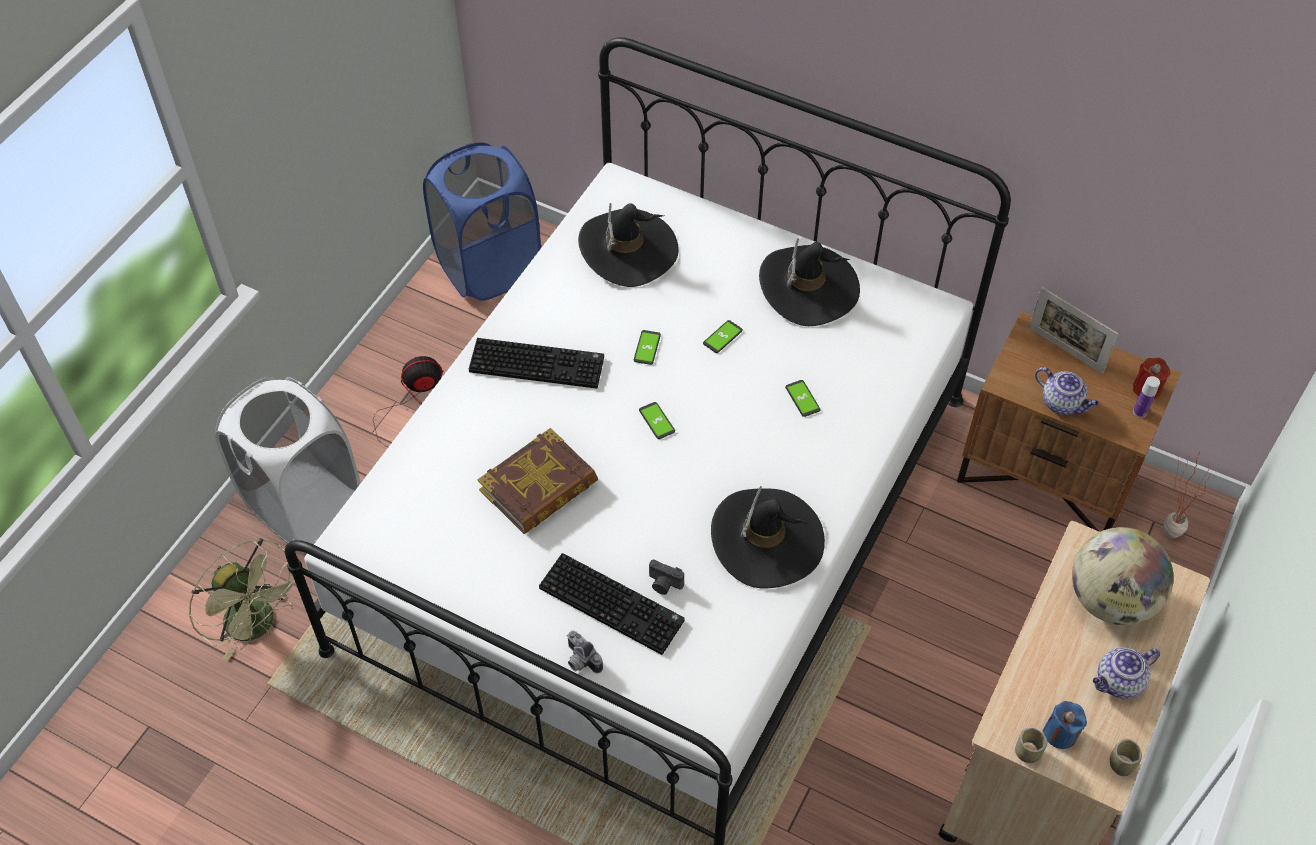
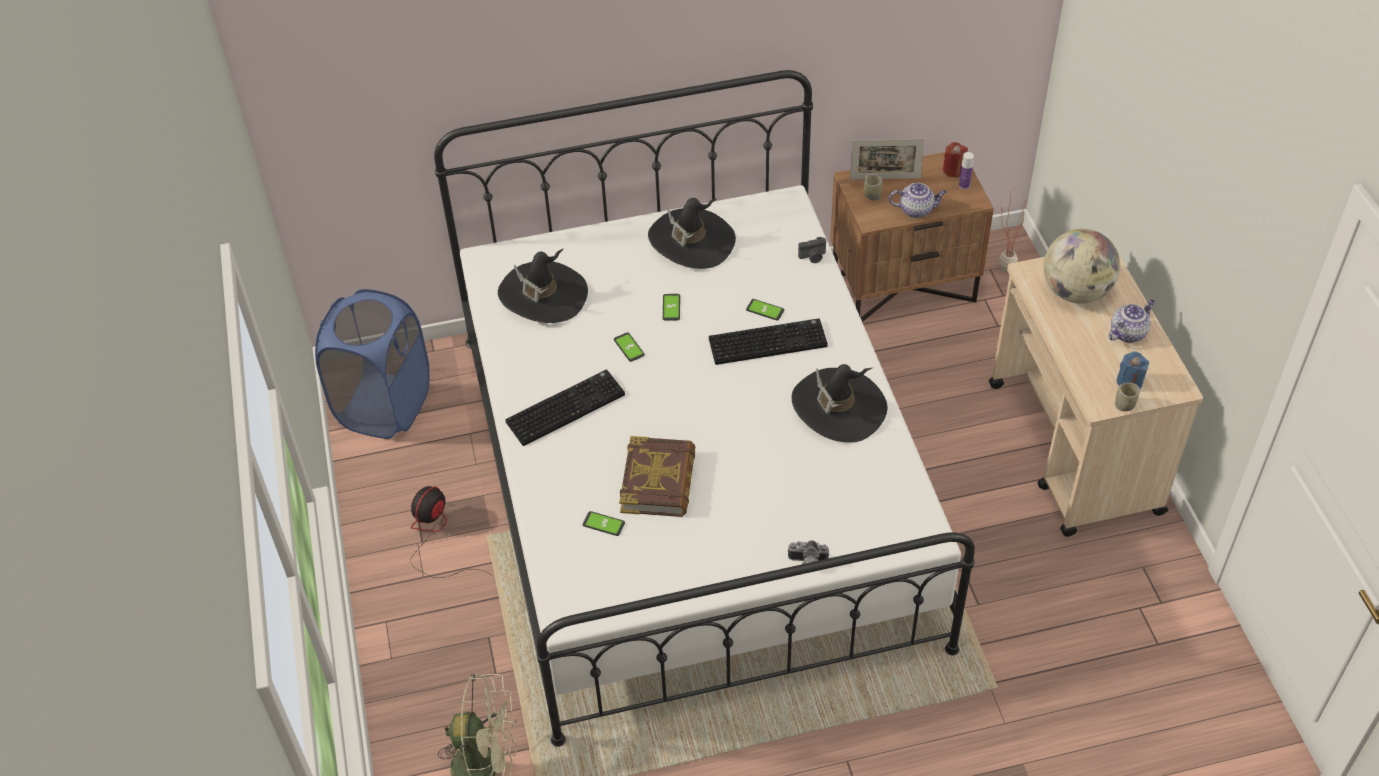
camera: 40 degrees left, 5 degrees down
(303, 504) = (425, 660): white laundry basket -> none
(614, 603) = (789, 513): keyboard -> keyboard (768, 341)
(656, 421) = (688, 387): phone -> phone (603, 524)
(664, 584) = (806, 479): camera -> camera (813, 257)
(1118, 682) = (1128, 332): teapot -> teapot turned 150 degrees counterclockwise
(1121, 764) = (1176, 374): cup -> cup (872, 195)

